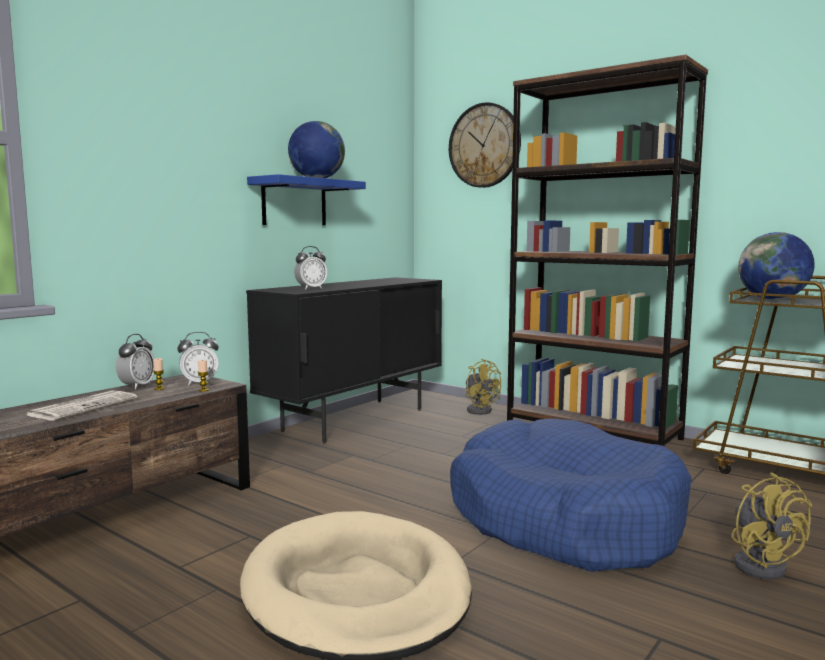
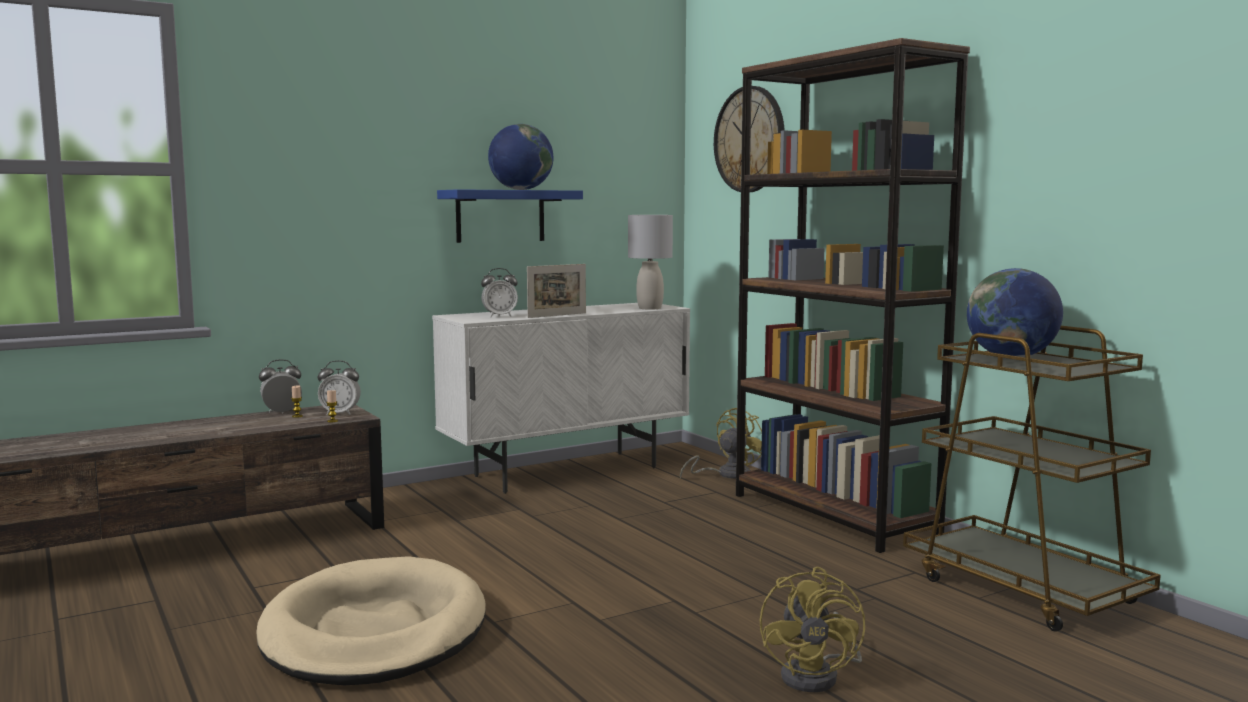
camera: 20 degrees right, 0 degrees up
(84, 407) = (211, 428): newspaper -> none
(137, 386) = (282, 412): alarm clock -> alarm clock turned 150 degrees counterclockwise
(355, 420) = (567, 472): black cabinet -> white cabinet
(357, 286) = (557, 315): none -> picture frame
(413, 280) = (650, 308): none -> grey table lamp
(479, 410) = (726, 474): yellow fan -> yellow fan turned 120 degrees counterclockwise
(564, 519) = (659, 601): blue dog bed -> none

